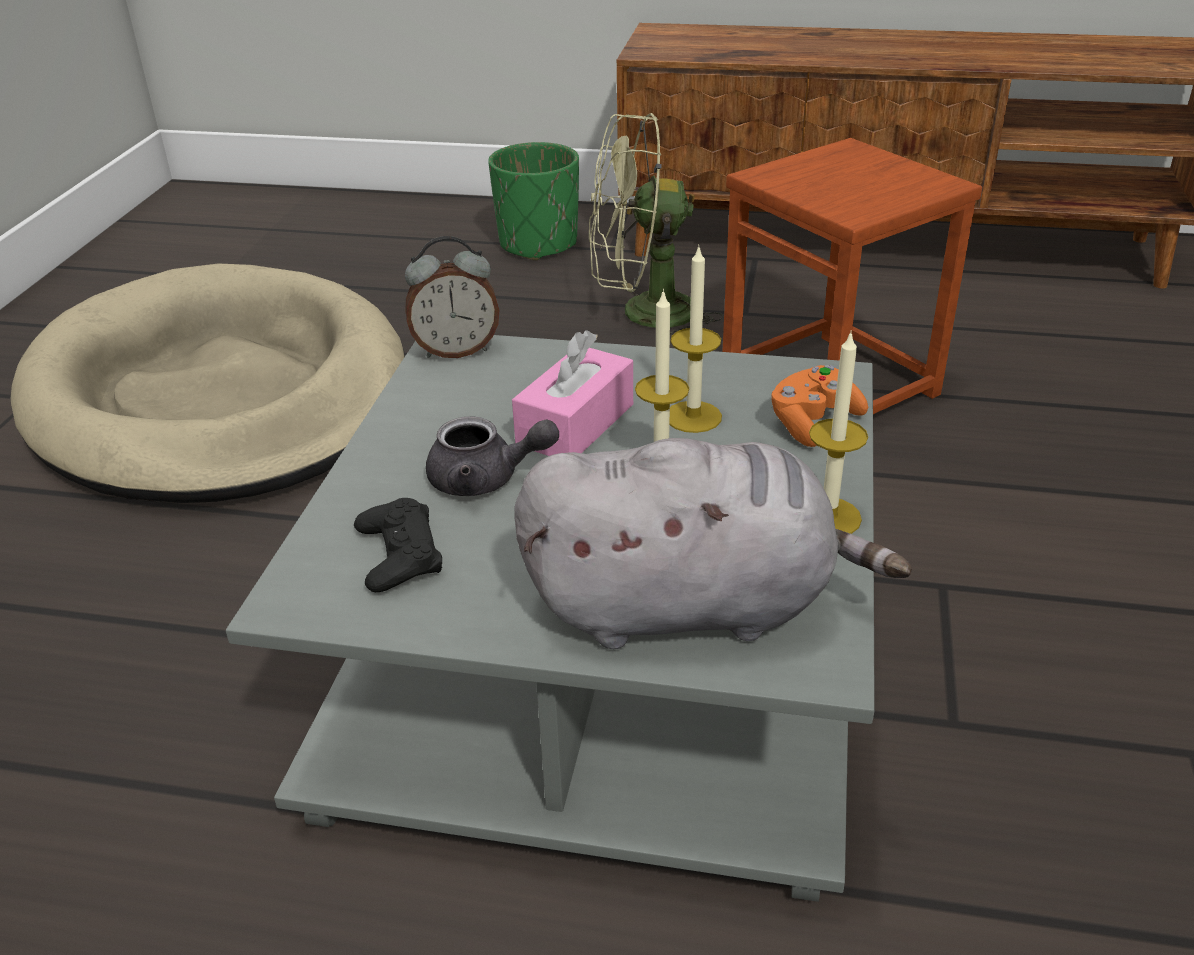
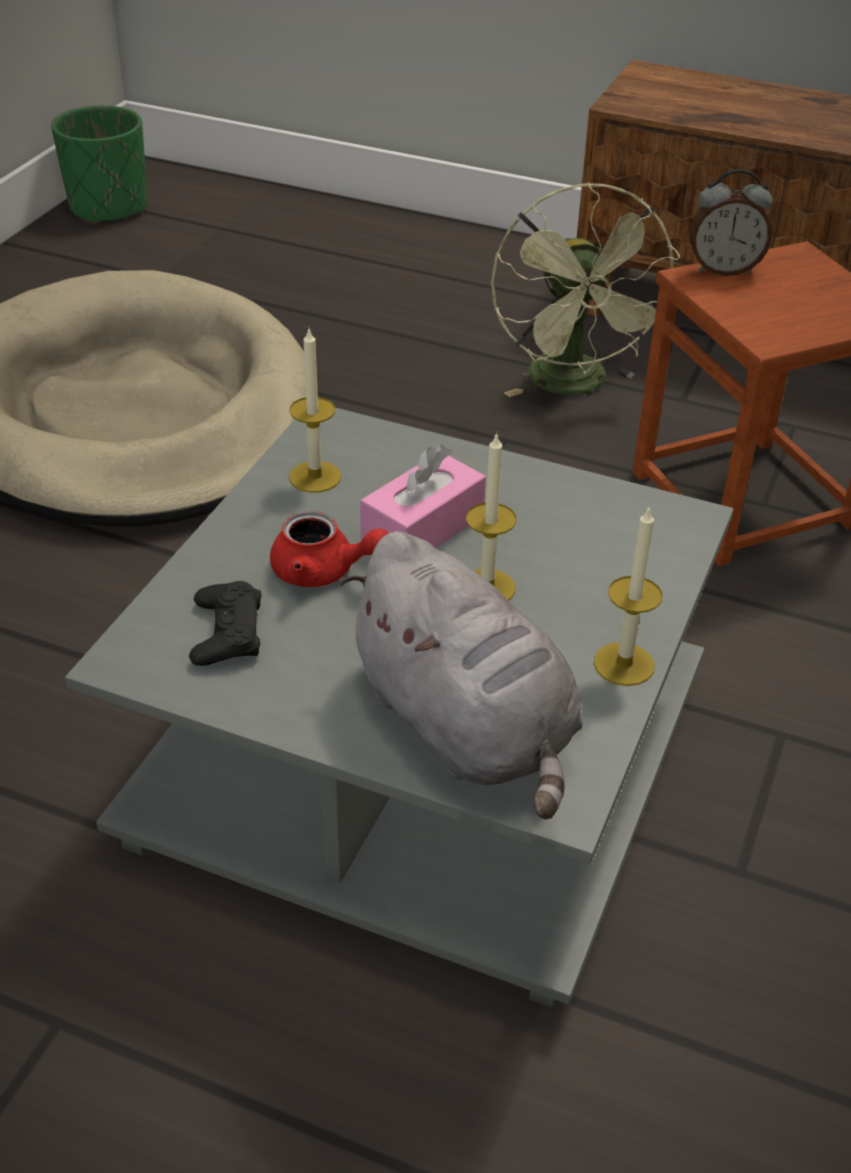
camera: 10 degrees right, 5 degrees up
(456, 350) = (335, 430): alarm clock -> alarm clock (723, 269)
(486, 479) = (323, 571): grey teapot -> red teapot
(538, 244) = (488, 285): green planter -> green planter (108, 208)
(643, 315) = (574, 386): green fan -> green fan turned 105 degrees counterclockwise
(691, 605) = (467, 727): grey plush toy -> grey plush toy turned 45 degrees clockwise
(693, 417) = (536, 538): candle -> candle (315, 477)
(813, 422) = (648, 564): orange game controller -> none

